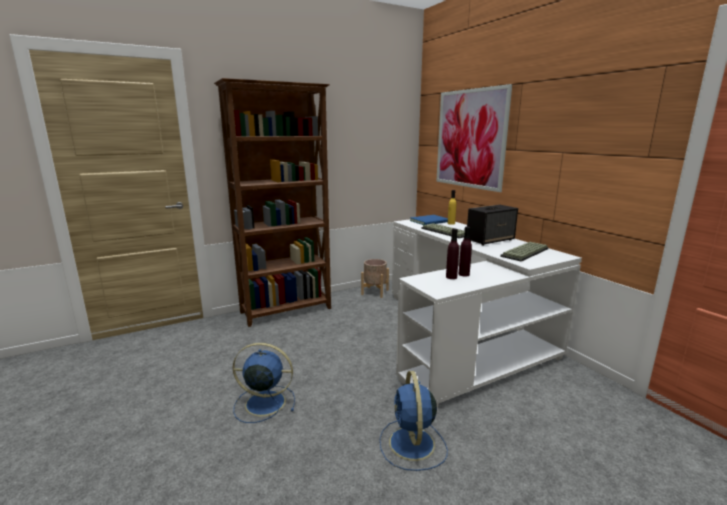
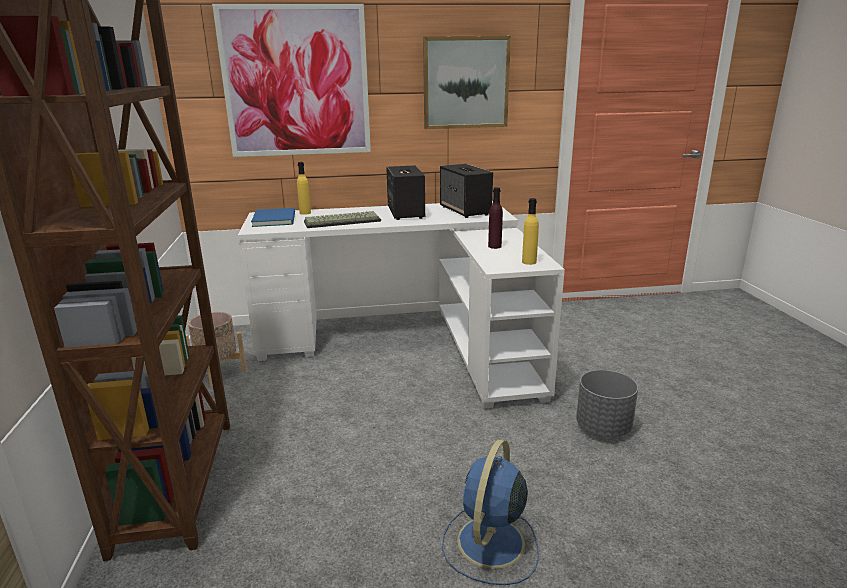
camera: 70 degrees left, 5 degrees up
(412, 445) = (603, 427): blue fan -> grey planter
(438, 287) = (529, 262): none -> yellow bottle
(451, 277) = (500, 252): purple bottle -> none
(525, 253) = (465, 211): keyboard -> speaker
(576, 145) = (465, 83): none -> picture

